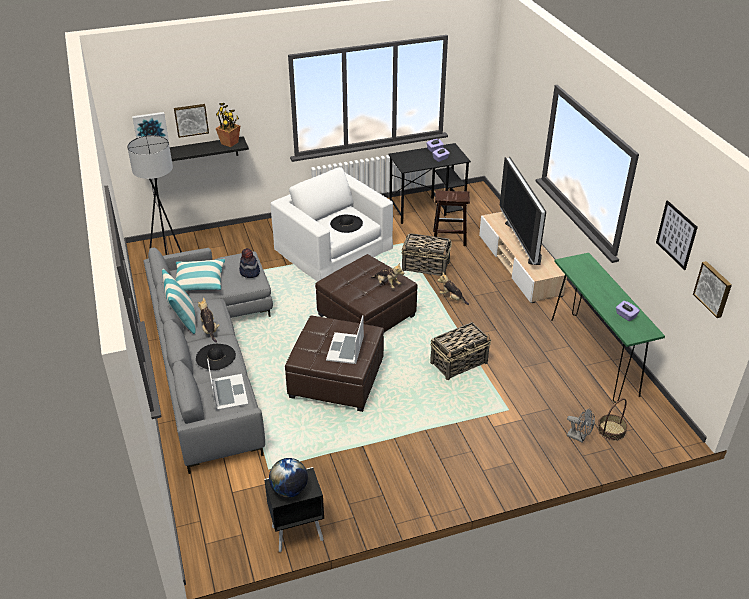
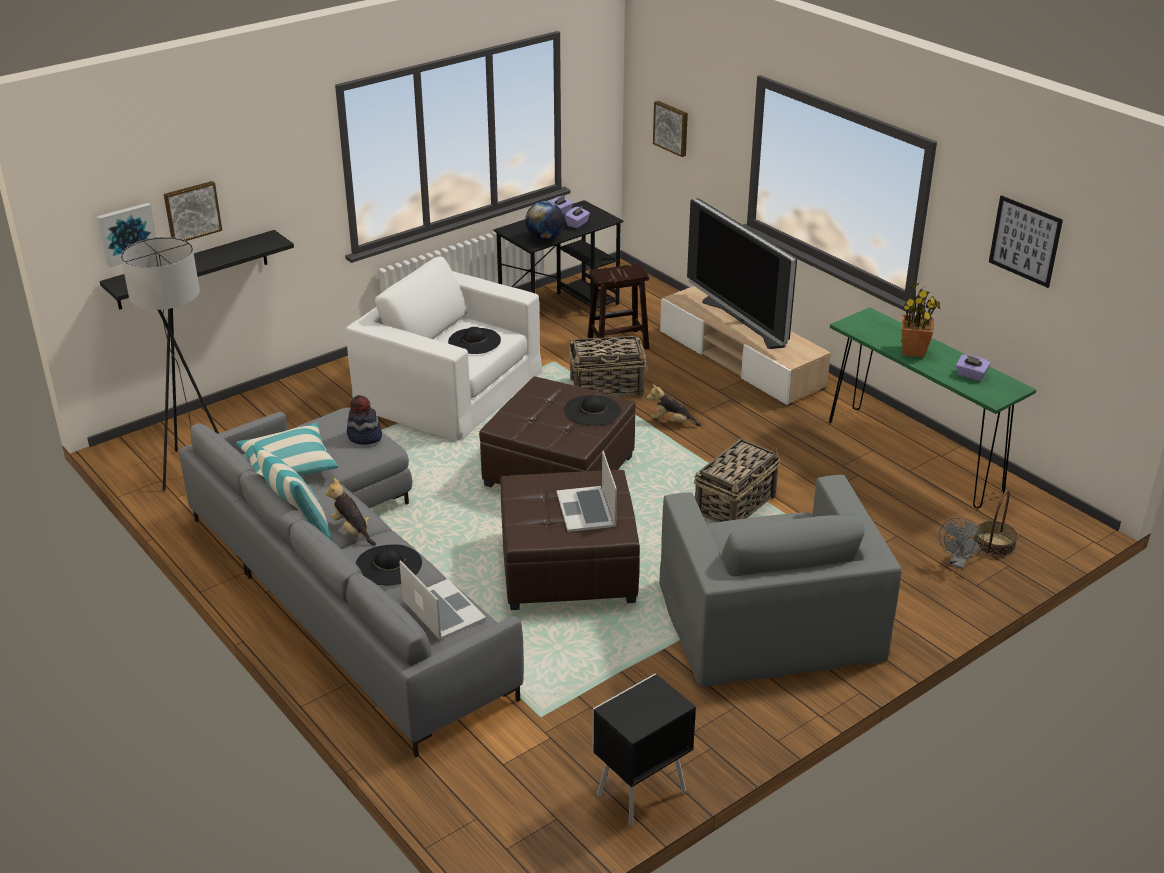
camera: 20 degrees left, 5 degrees down
(230, 143) = (258, 242): potted plant -> potted plant (913, 351)
(289, 490) = (641, 712): globe -> globe (545, 238)
(387, 284) = (592, 410): plush toy -> black hat
(436, 443) = (769, 619): none -> grey armchair
(579, 437) = (958, 563): grey fan -> grey fan turned 105 degrees clockwise
(713, 289) = (1104, 300): picture -> picture (672, 128)

